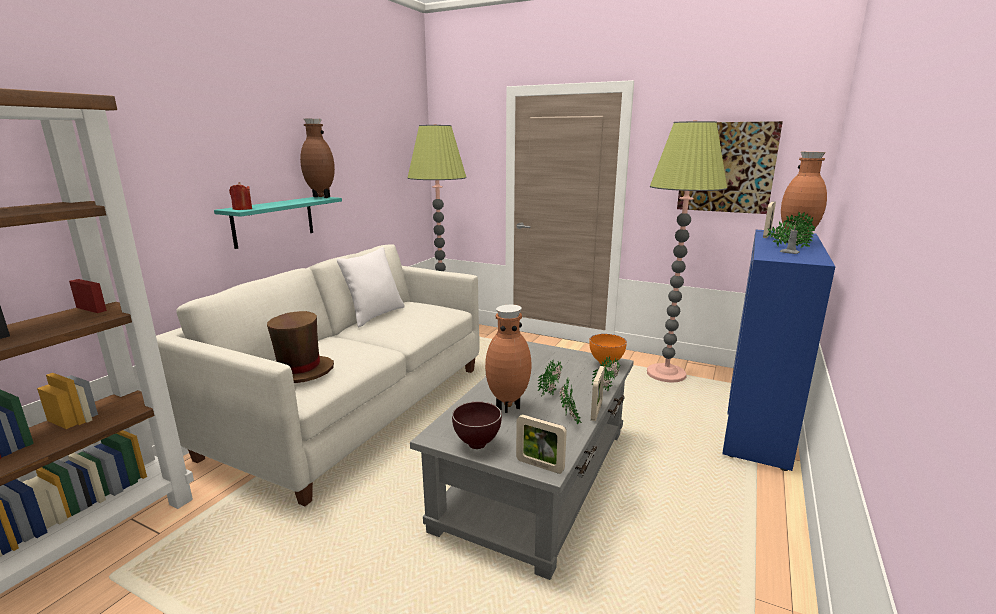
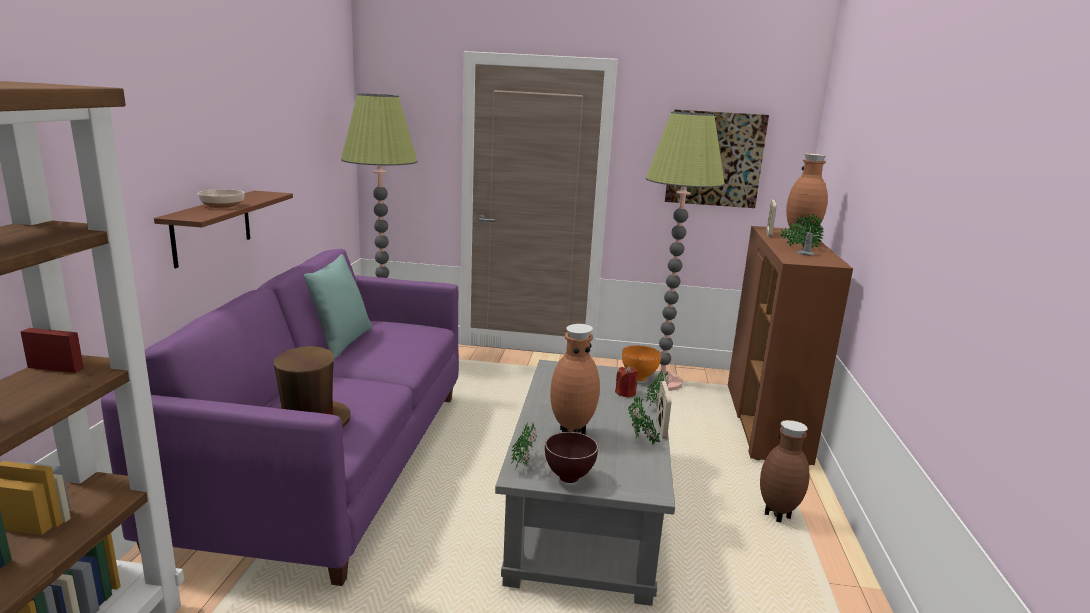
camera: 20 degrees left, 0 degrees up
(242, 209) = (196, 216): red candle -> red candle (625, 393)
(274, 203) = (221, 205): none -> bowl
(274, 221) = (212, 227): turquoise shelf -> brown shelf
(320, 197) = (263, 193): brown vase -> brown vase (777, 517)
(355, 409) = (329, 463): white sofa -> purple sofa
(375, 315) = (341, 342): white pillow -> turquoise pillow
(539, 465) = (643, 489): picture frame -> none
(552, 393) = (605, 415): potted plant -> potted plant (524, 462)
(757, 424) = (766, 424): blue cabinet -> brown cabinet

